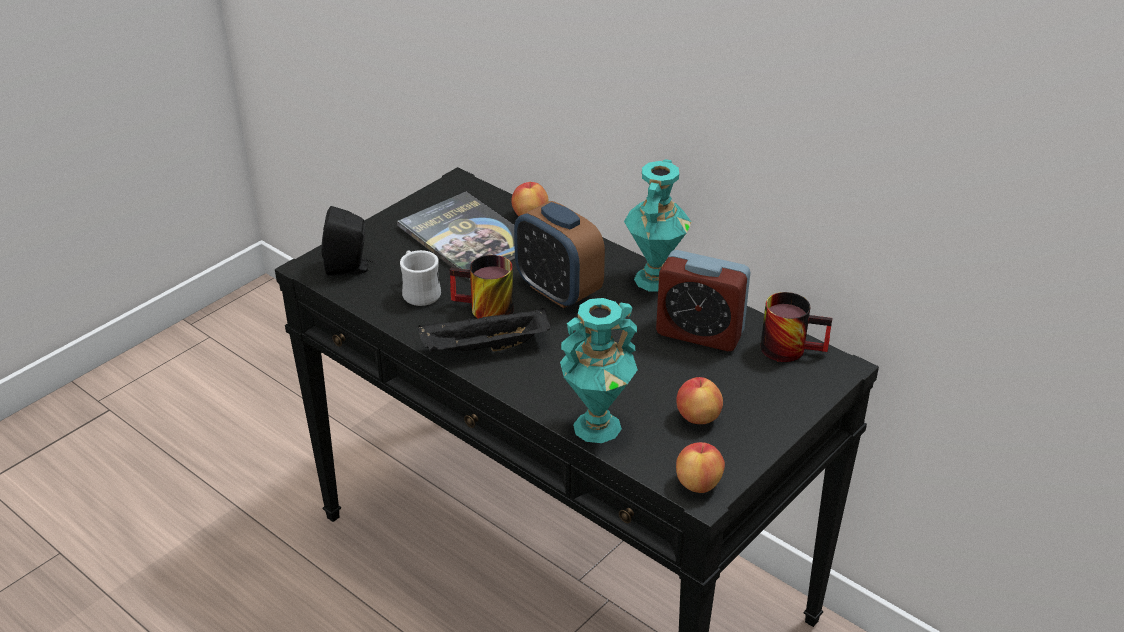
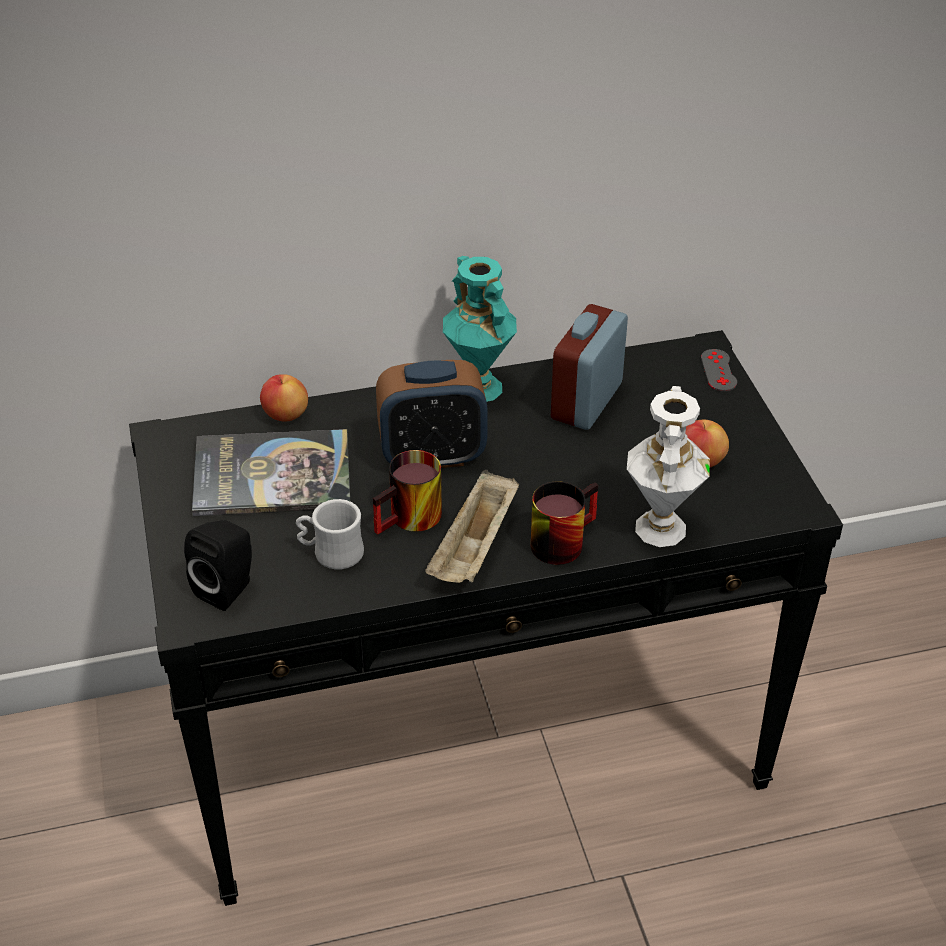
camera: 55 degrees left, 5 degrees up
(484, 348) = (475, 548): black tray -> beige tray
(597, 426) = (659, 527): turquoise vase -> white vase
(698, 484) = (786, 504): apple -> none
(699, 333) = (586, 401): alarm clock -> alarm clock turned 150 degrees clockwise
(791, 347) = (655, 361): mug -> mug (560, 538)
(822, 384) = (718, 370): none -> grey game controller

